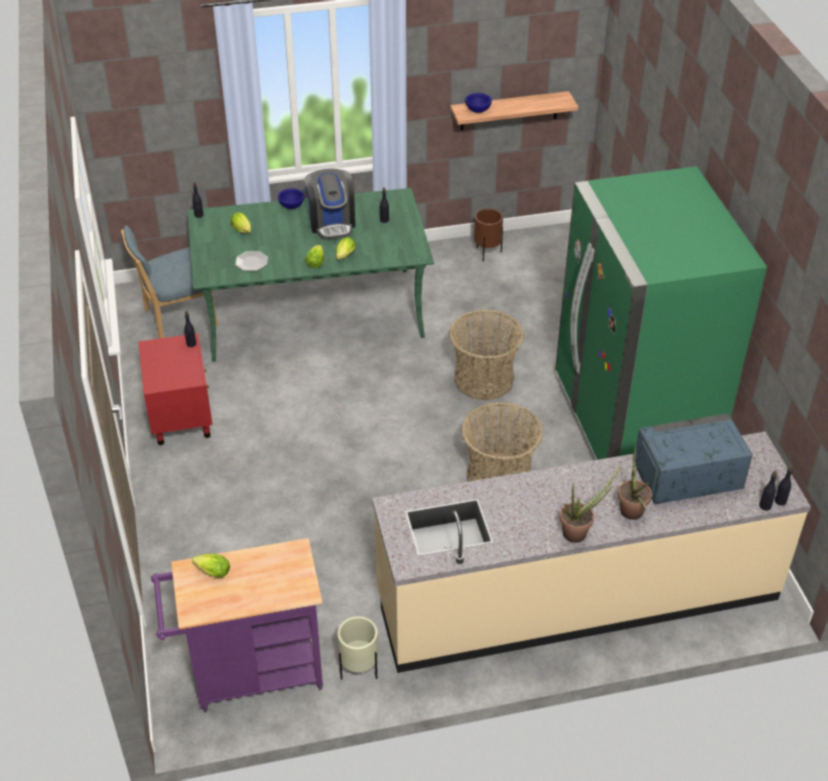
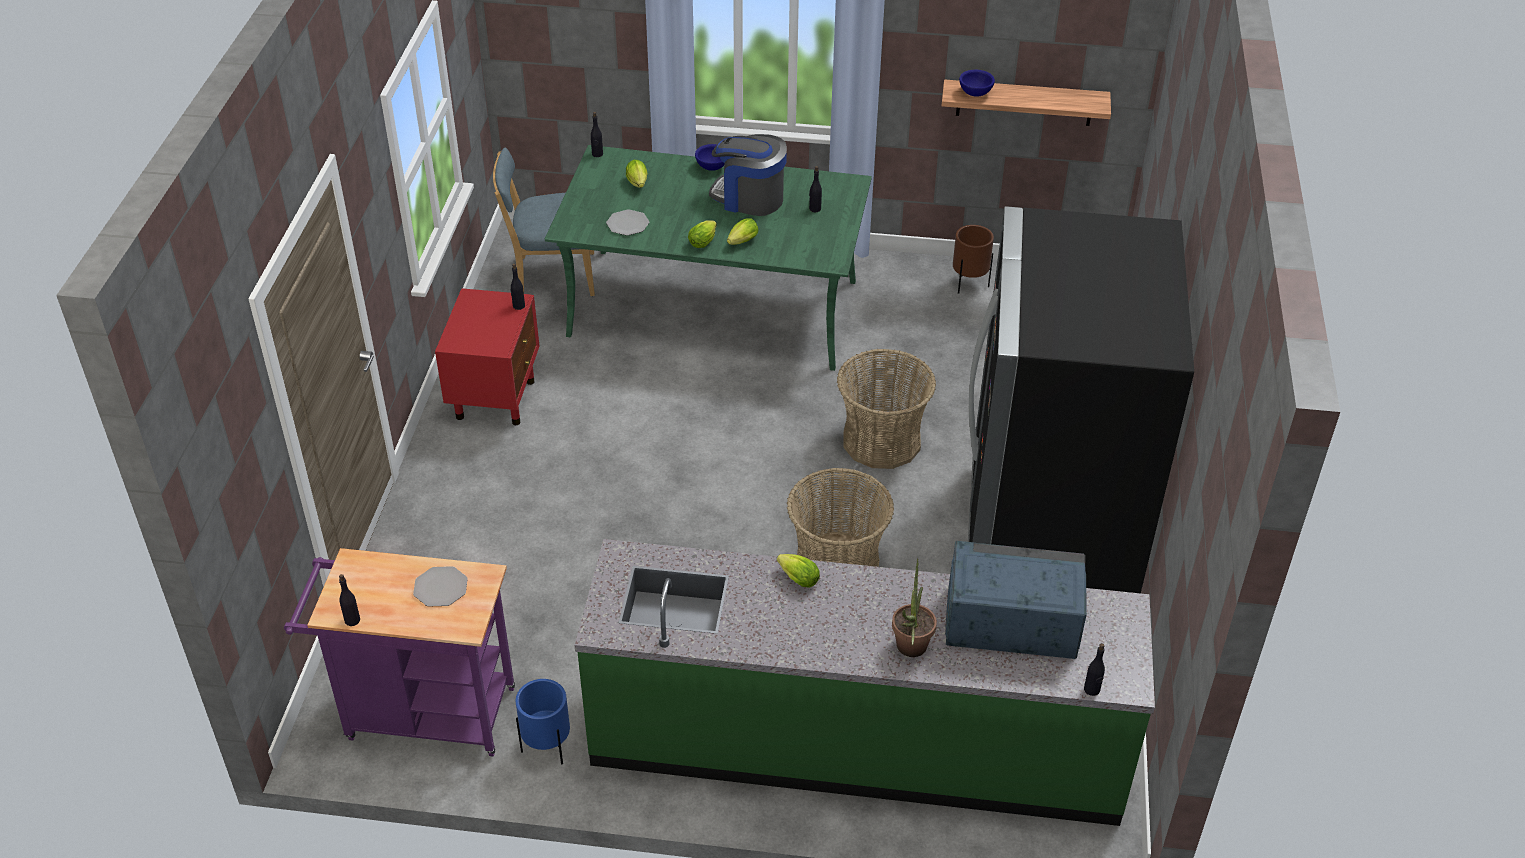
camera: 20 degrees right, 0 degrees up
(211, 571) = (377, 572): lettuce -> lettuce (796, 578)
(268, 569) = (440, 588): none -> plate
(332, 223) = (749, 198): coffee machine -> coffee machine turned 105 degrees clockwise
(359, 670) = (547, 748): beige planter -> blue planter
(577, 596) = (857, 741): beige counter -> green counter
(579, 532) = (830, 652): potted plant -> none
(632, 422) = (1045, 545): green fridge -> black fridge
(780, 501) = (1116, 688): black bottle -> black bottle (352, 620)

